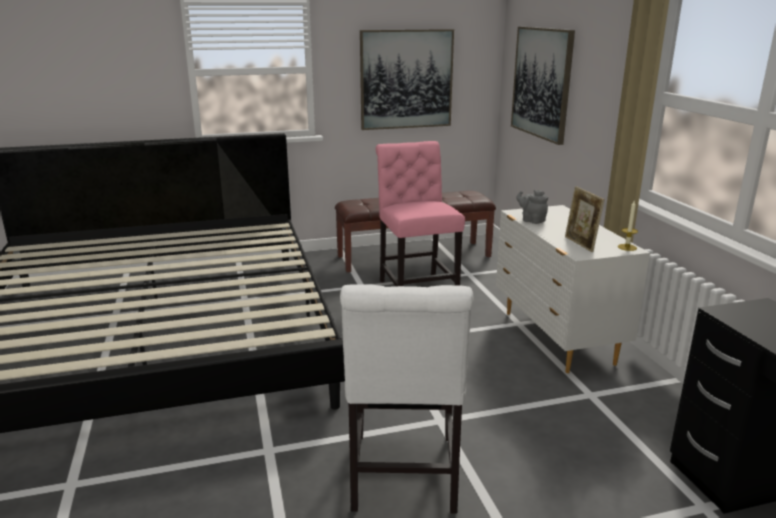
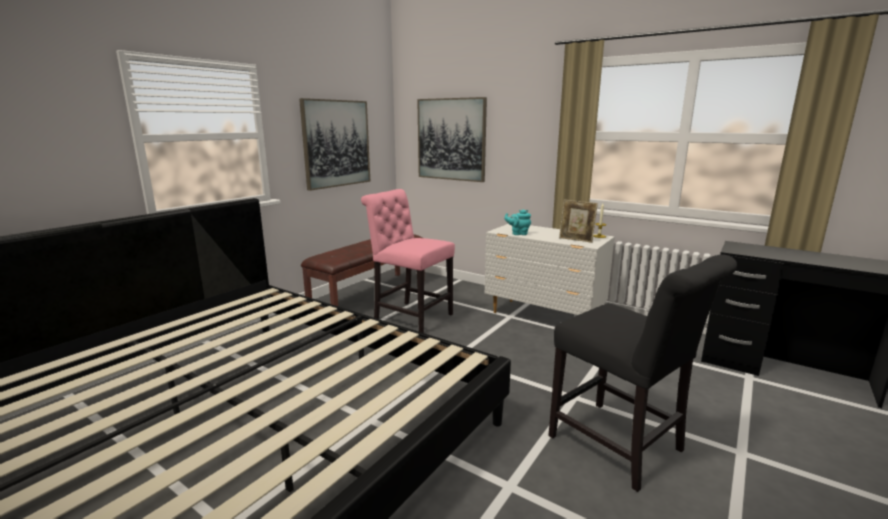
camera: 40 degrees left, 5 degrees down
(403, 478) = (621, 447): white chair -> black chair
(531, 220) = (518, 233): grey teapot -> turquoise teapot

